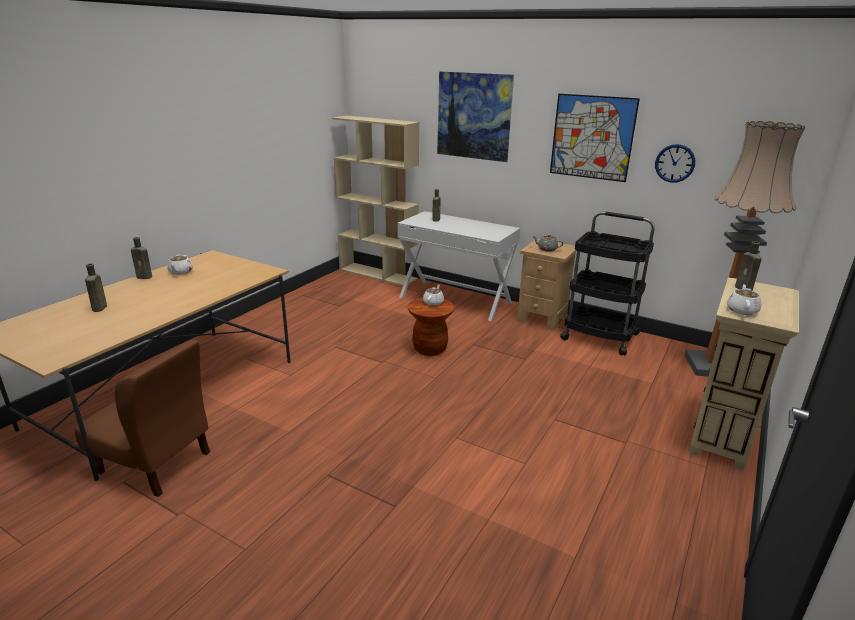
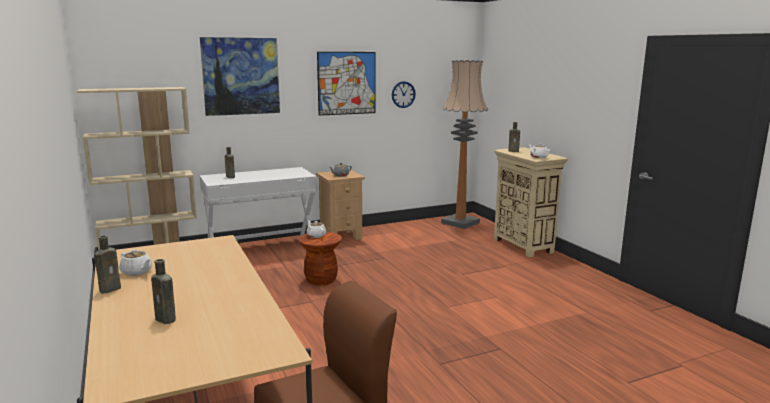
camera: 55 degrees left, 10 degrees down
(599, 337) = (390, 232): black cart -> none

